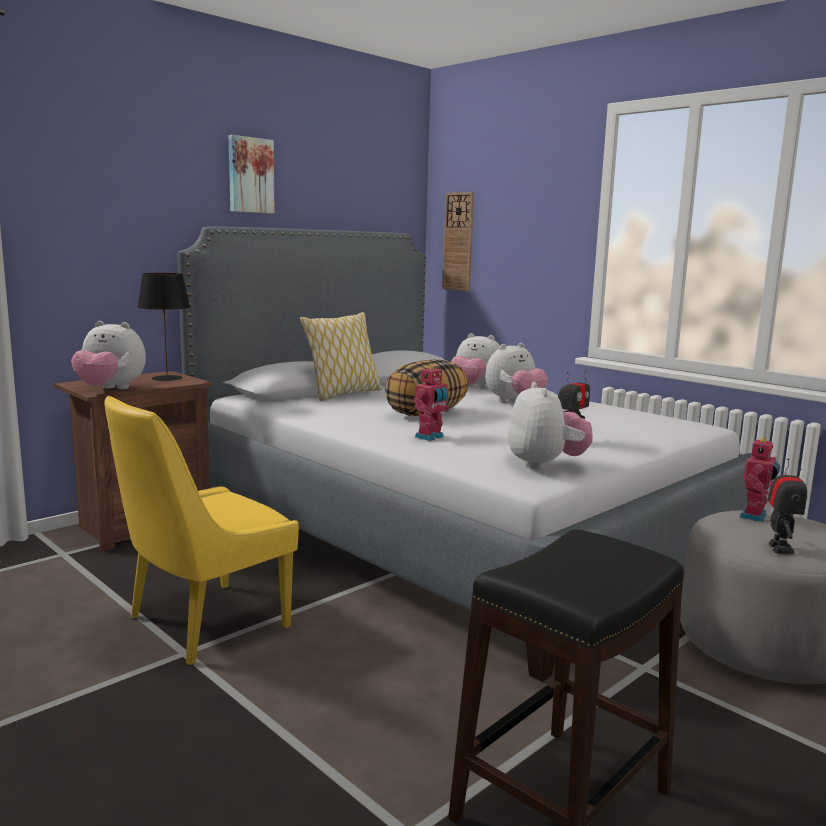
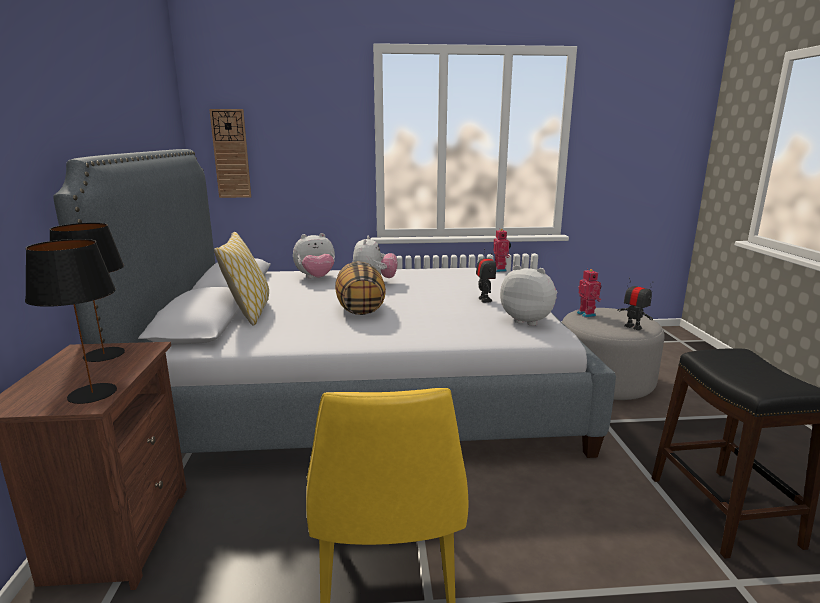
camera: 50 degrees left, 5 degrees up
(110, 389) = (93, 393): plush toy -> black table lamp
(250, 175) = (80, 91): picture -> none
(430, 437) = (424, 326): toy robot -> toy robot (500, 270)

